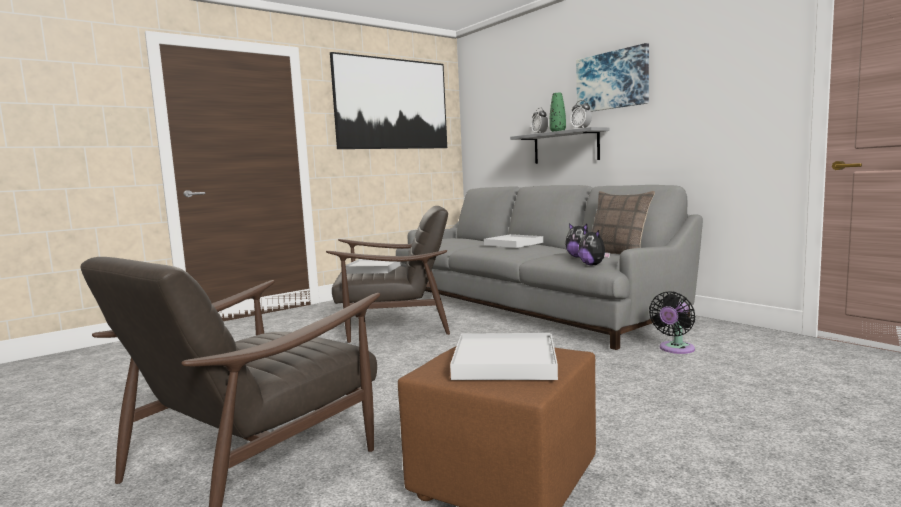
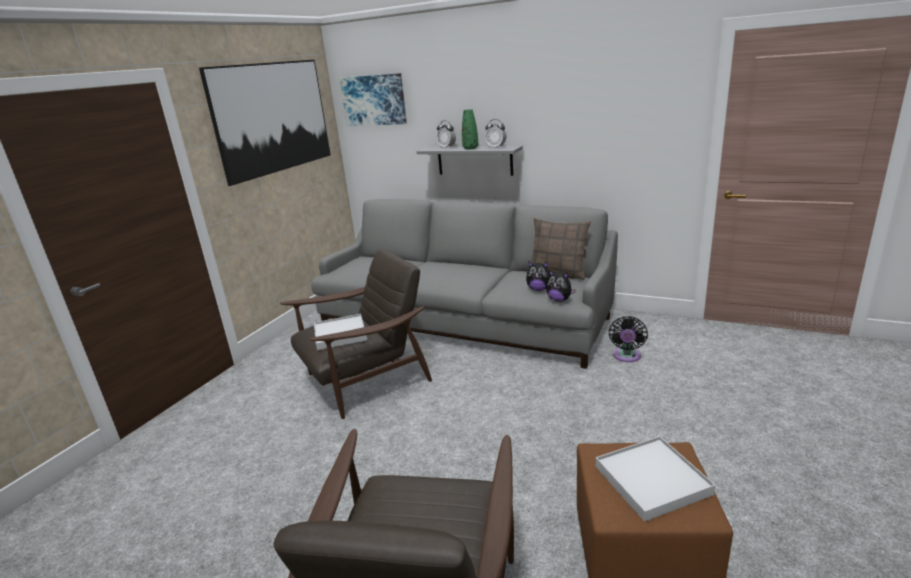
camera: 25 degrees left, 15 degrees up
(513, 244) = (453, 271): white tray -> none
(612, 80) = (524, 100): picture -> picture (374, 100)

